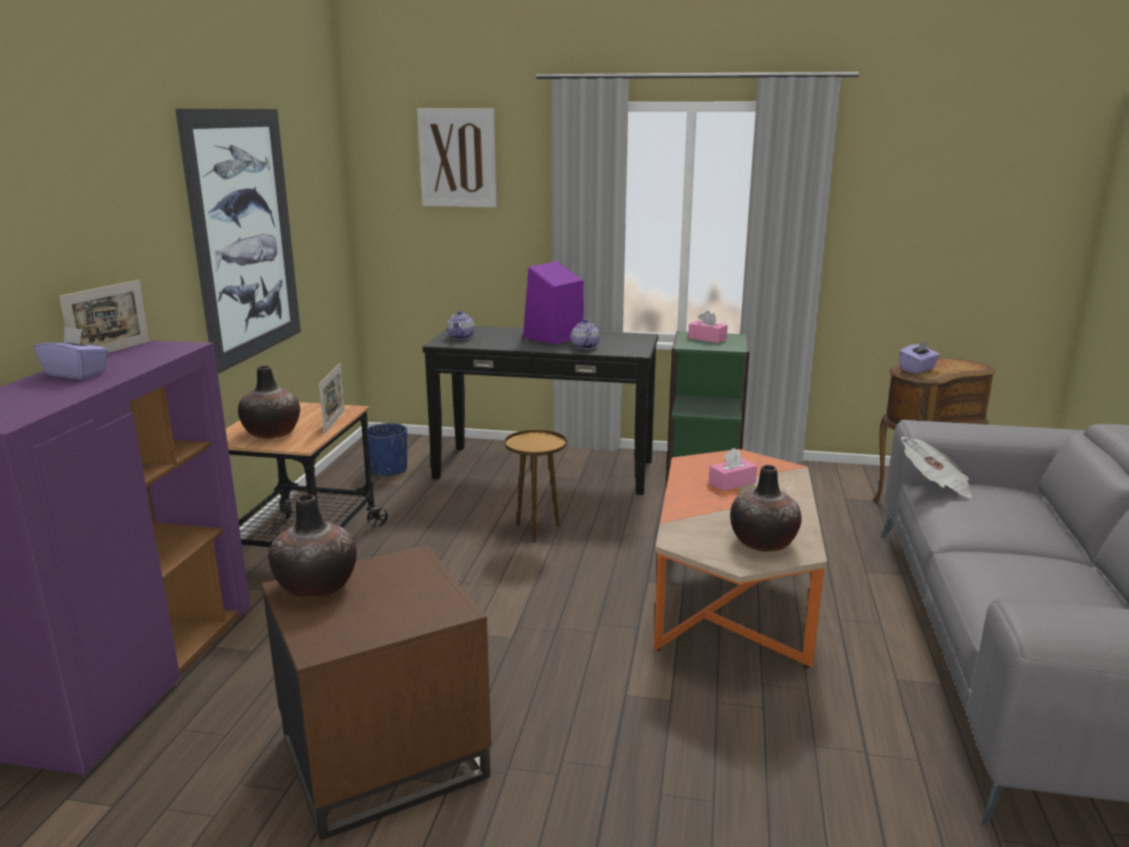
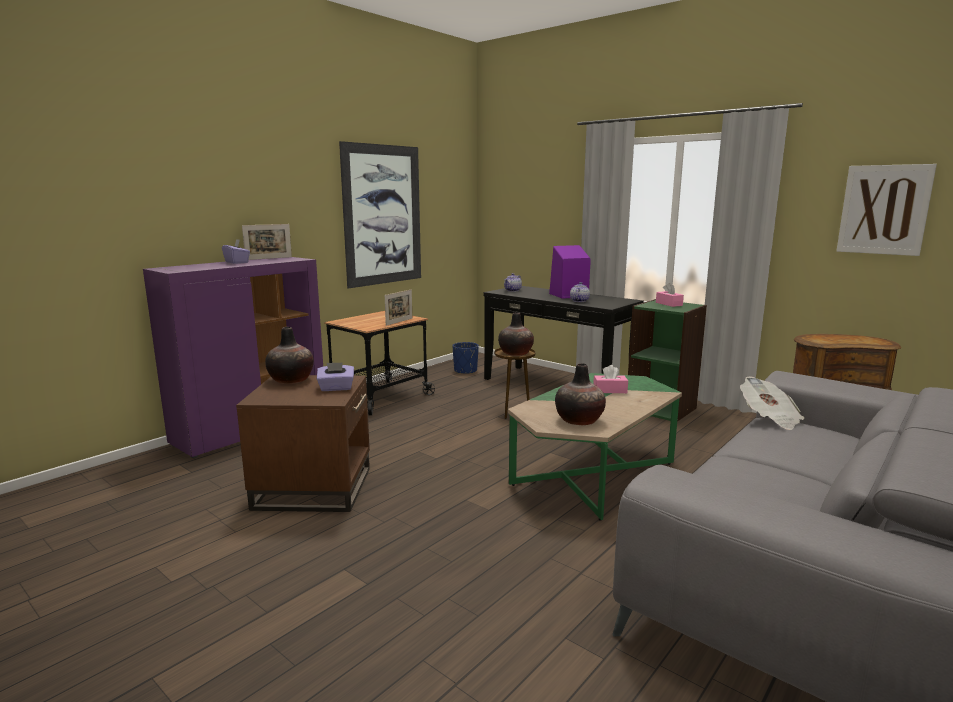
camera: 30 degrees right, 5 degrees down
(272, 433) = (362, 322): vase -> vase (515, 353)
(458, 158) = (534, 179): picture -> picture (884, 210)
(733, 600) = (595, 474): orange coffee table -> green coffee table
(917, 370) = (819, 338): purple tissue box -> purple tissue box (336, 388)

